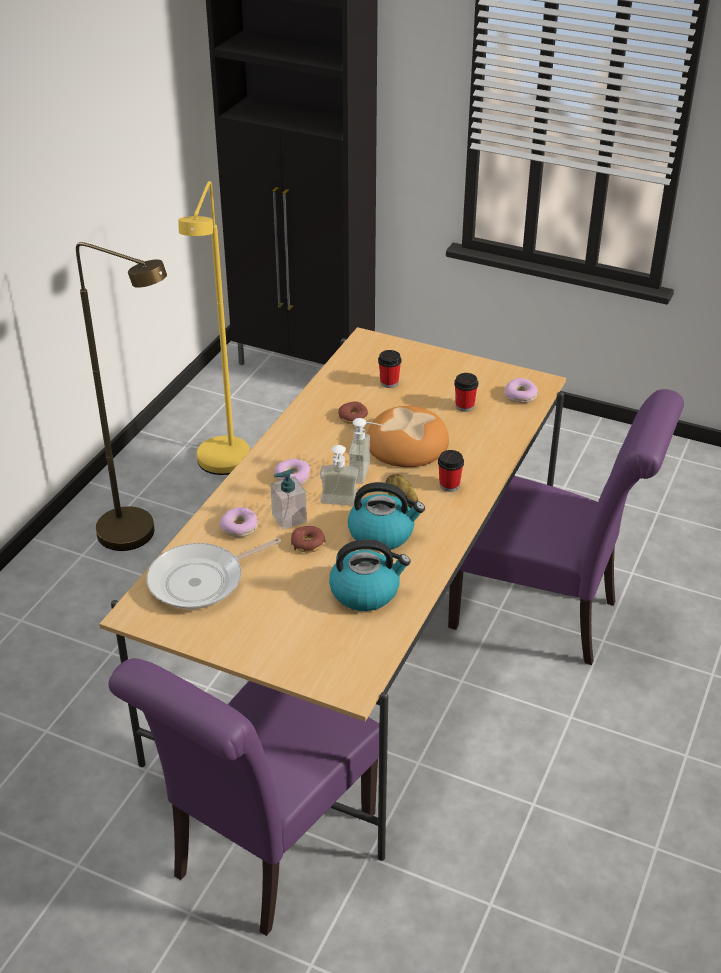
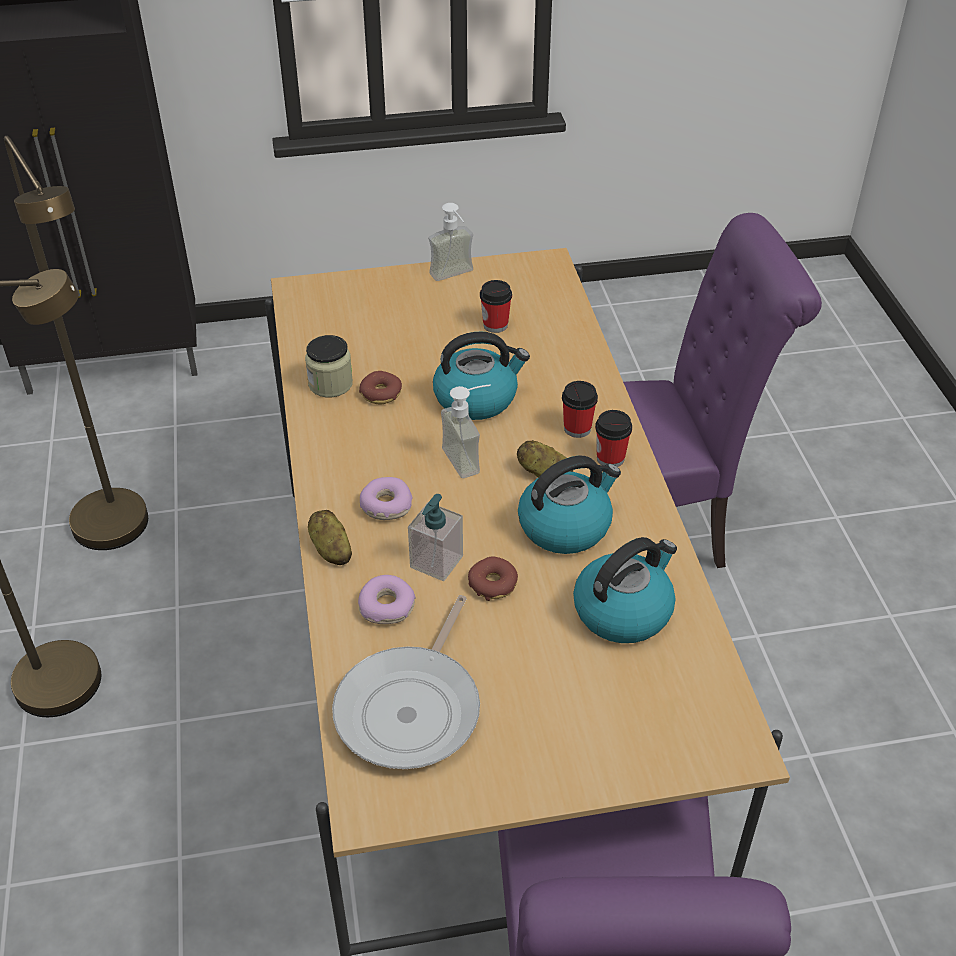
camera: 35 degrees left, 5 degrees up
(223, 468) = (120, 535): yellow floor lamp -> brown floor lamp
(239, 486) = (330, 549): none -> potato
(329, 400) = (330, 384): none -> jar
(338, 505) = (478, 515): soap dispenser -> soap dispenser (455, 277)
(389, 383) = (380, 332): cup -> cup (610, 458)
(407, 443) = (477, 398): bread -> kettle
(521, 396) = (542, 287): donut -> none

